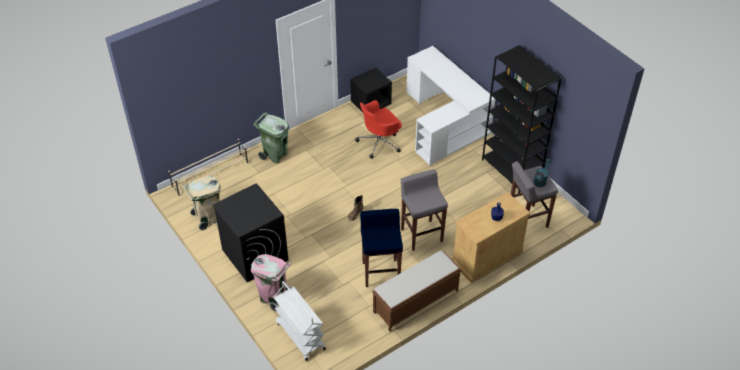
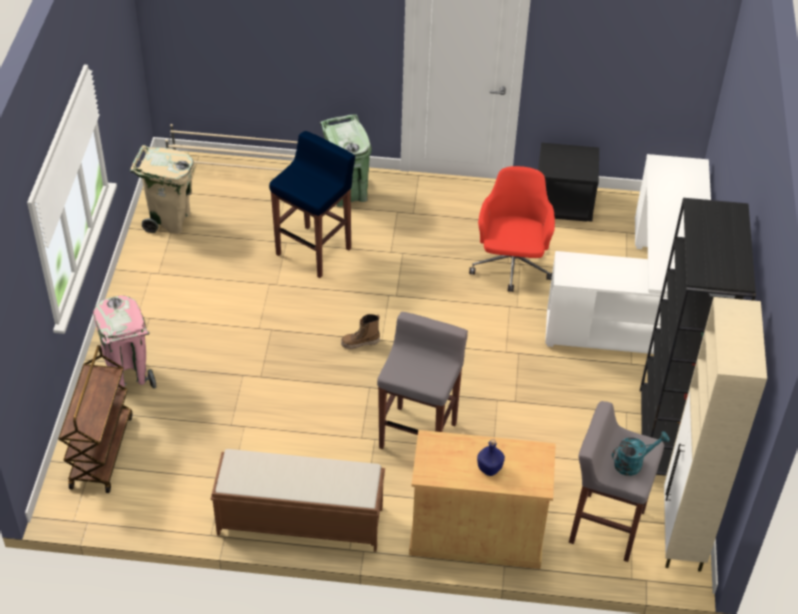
camera: 40 degrees right, 0 degrees up
(254, 254) = (170, 306): black washing machine -> none
(300, 335) = (101, 451): white cart -> brown cart
(379, 142) = (511, 266): red office chair -> red office chair turned 90 degrees clockwise
(381, 272) = (301, 446): blue stool -> blue stool (314, 251)
(555, 204) = (681, 535): none -> beige cabinet

